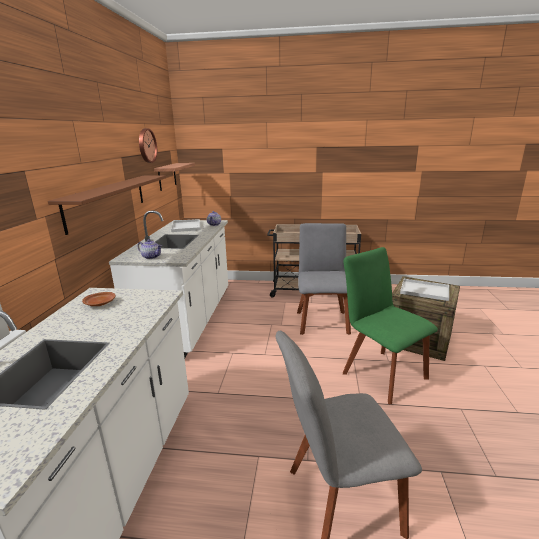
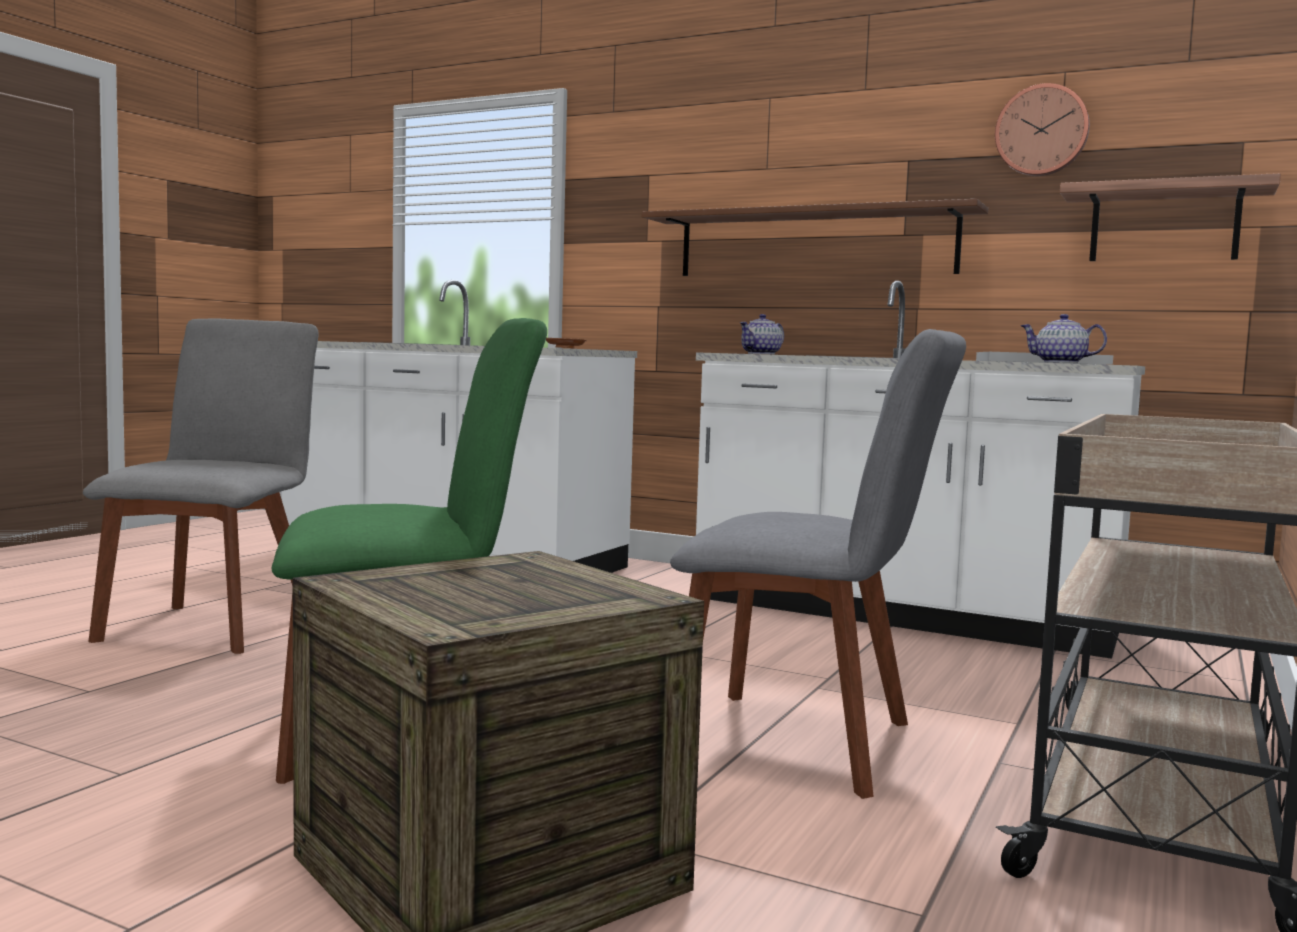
camera: 110 degrees right, 15 degrees down
(423, 290) = (498, 584): white tray -> none

